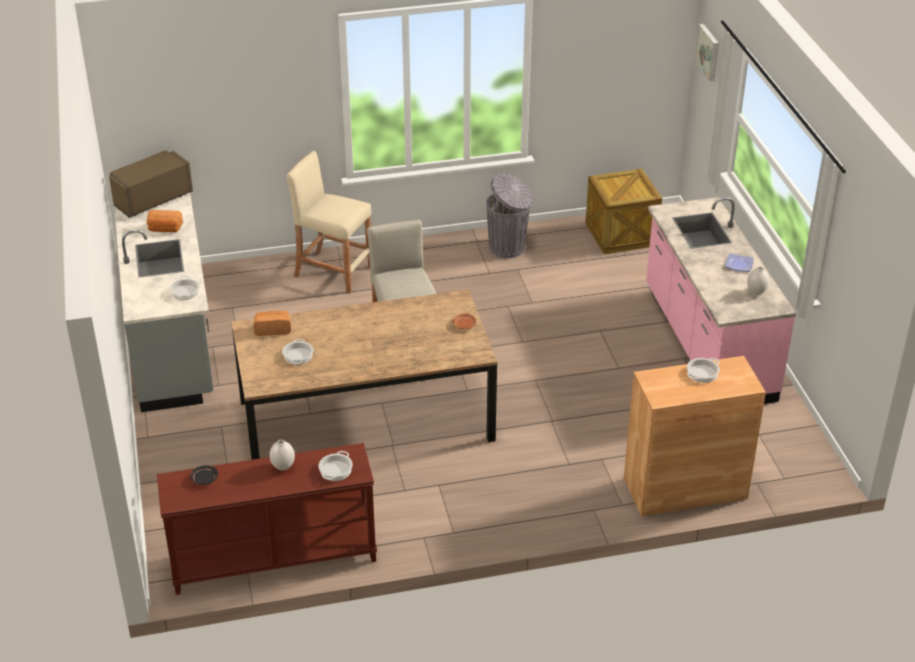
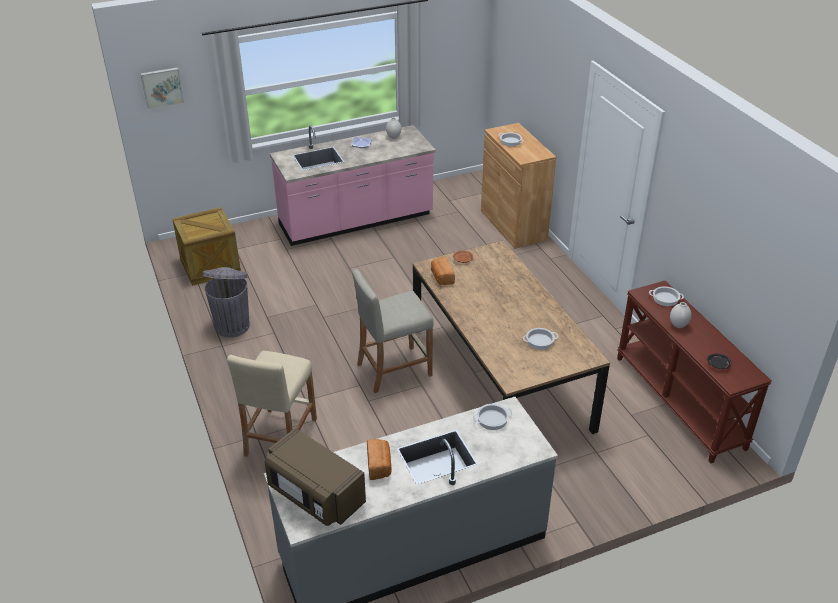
camera: 100 degrees left, 0 degrees up
(272, 329) = (508, 363): bread -> bread (442, 277)

